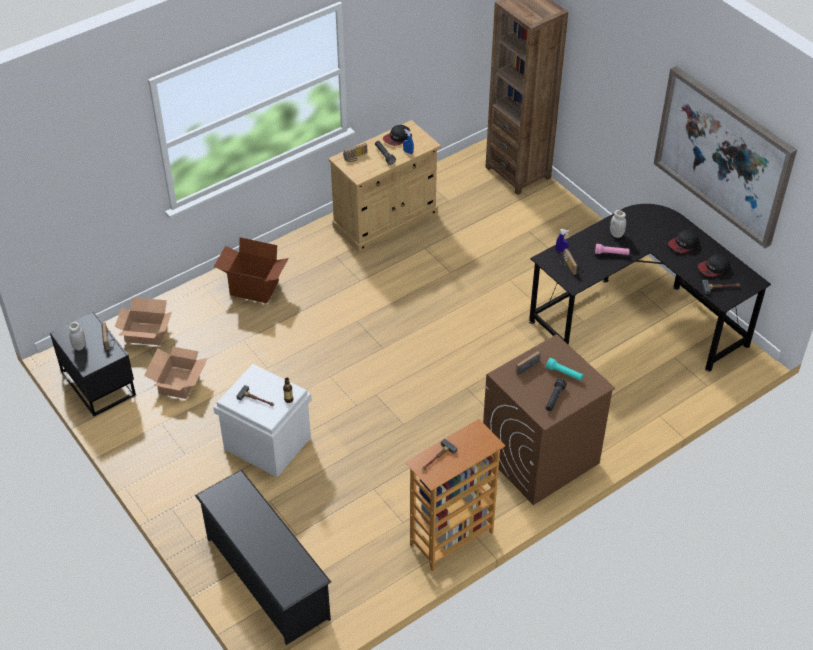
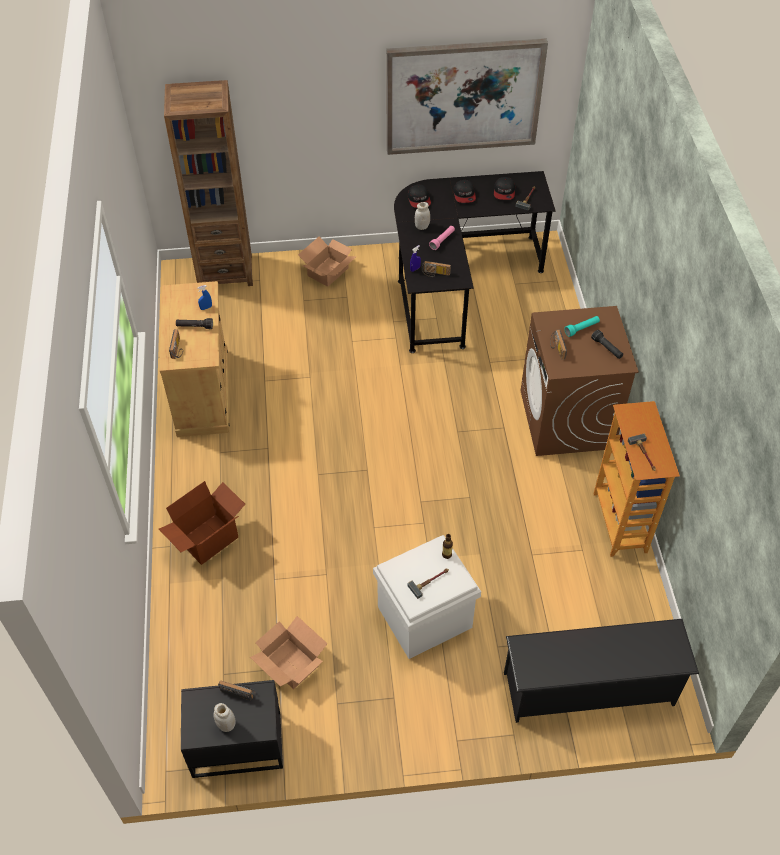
camera: 60 degrees left, 5 degrees up
(146, 333) = (196, 666): cardboard box -> cardboard box (327, 272)
(397, 138) = (179, 307): cap -> cap (419, 199)

